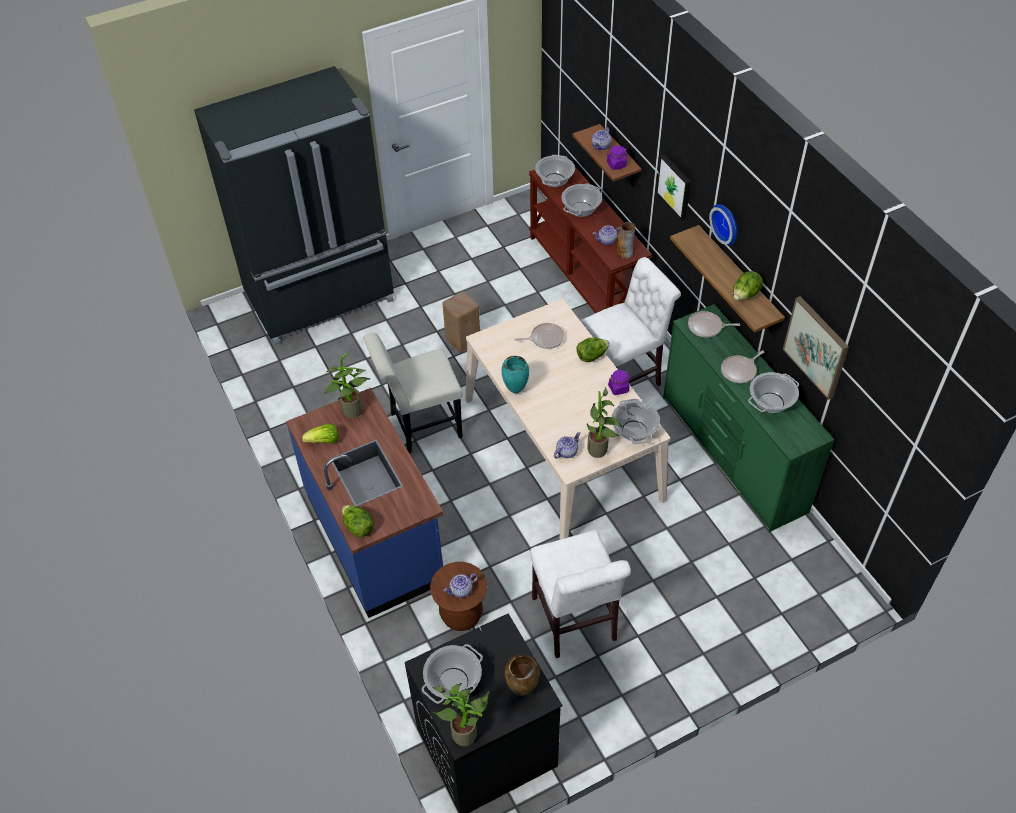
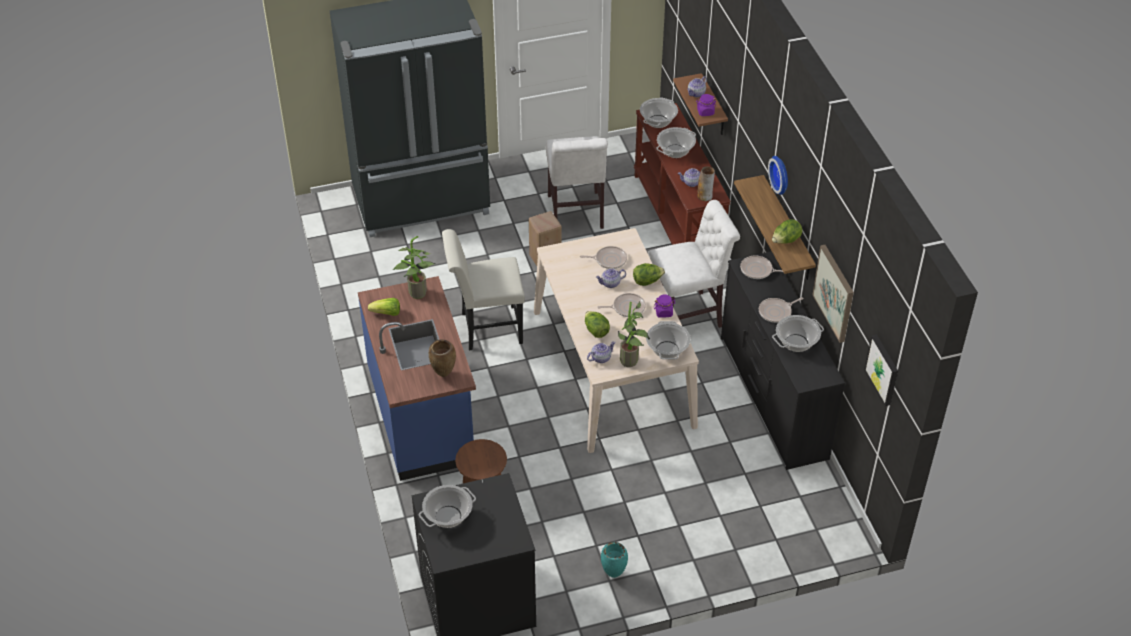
camera: 10 degrees right, 5 degrees down
(358, 527) = (399, 387): lettuce -> lettuce (596, 331)
(461, 590) = (482, 463): teapot -> teapot (610, 283)
(466, 732) = (449, 555): potted plant -> none
(515, 391) = (569, 300): turquoise vase -> turquoise vase (613, 575)
(522, 691) = (504, 533): brown vase -> brown vase (443, 375)
(575, 623) = (584, 515): white chair -> white chair (576, 214)
(578, 389) = (627, 307): none -> frying pan
(675, 186) = (749, 137): picture -> picture (883, 369)
(732, 454) = (772, 397): green dresser -> black dresser

